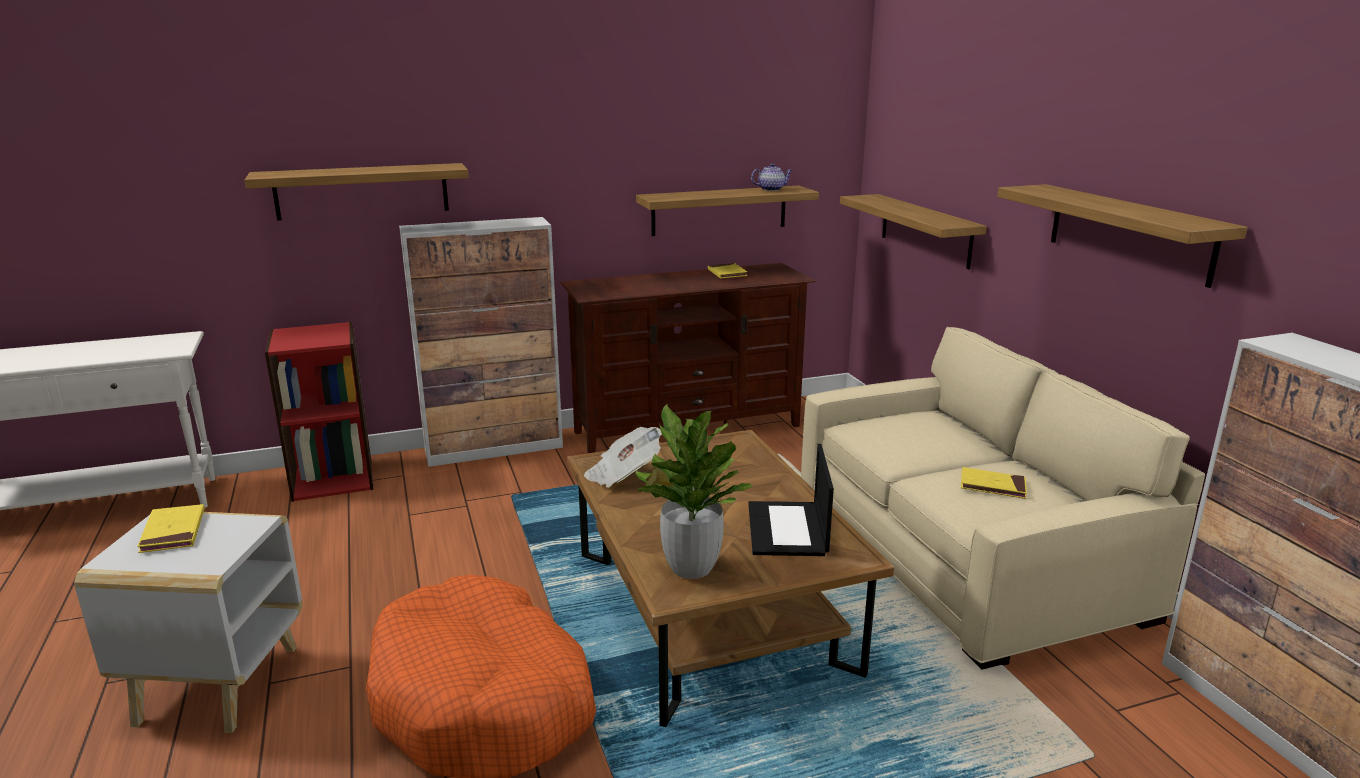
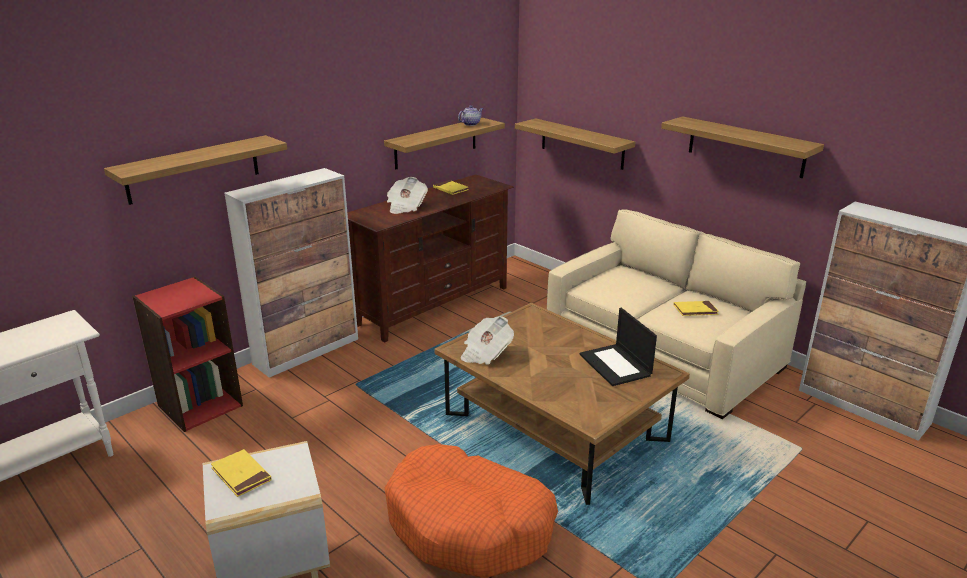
camera: 25 degrees left, 5 degrees up
(647, 283) = (406, 207): none -> newspaper
(690, 568) = (586, 404): potted plant -> none

